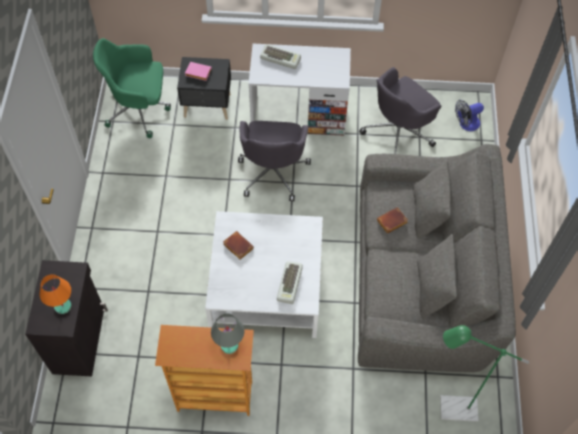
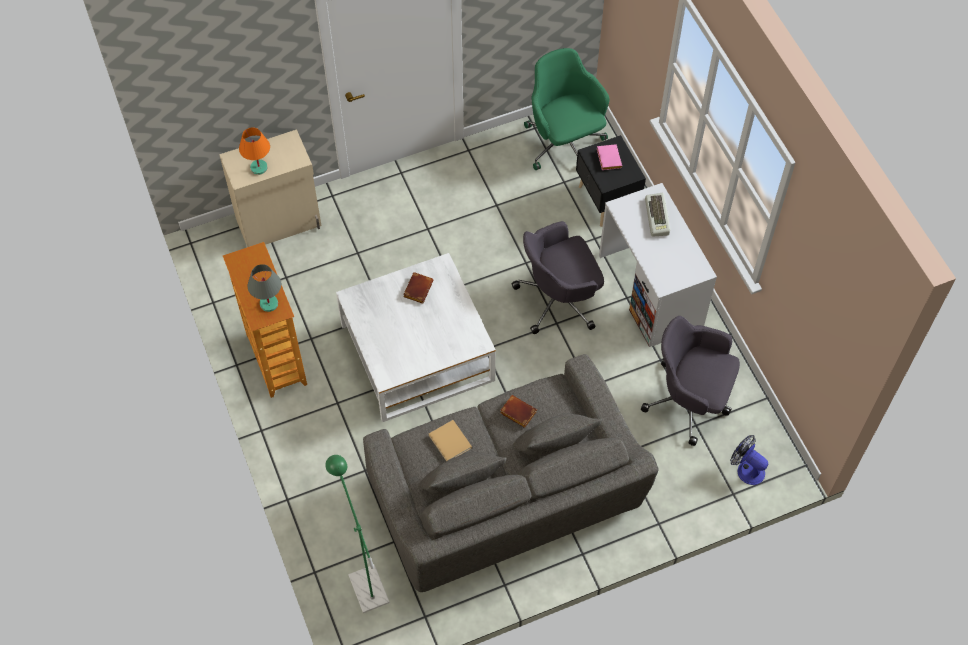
camera: 65 degrees right, 0 degrees up
(80, 339) = (279, 223): black cabinet -> beige cabinet
(290, 284) = (399, 353): keyboard -> none
(396, 278) = (450, 442): none -> beige book

